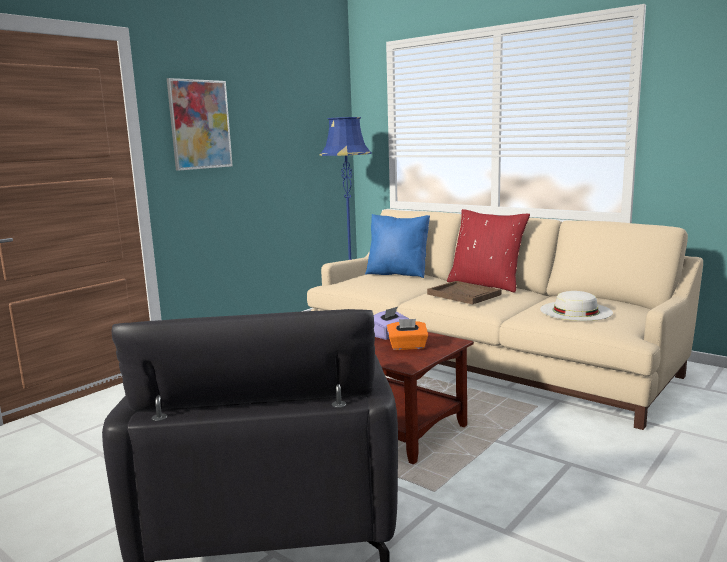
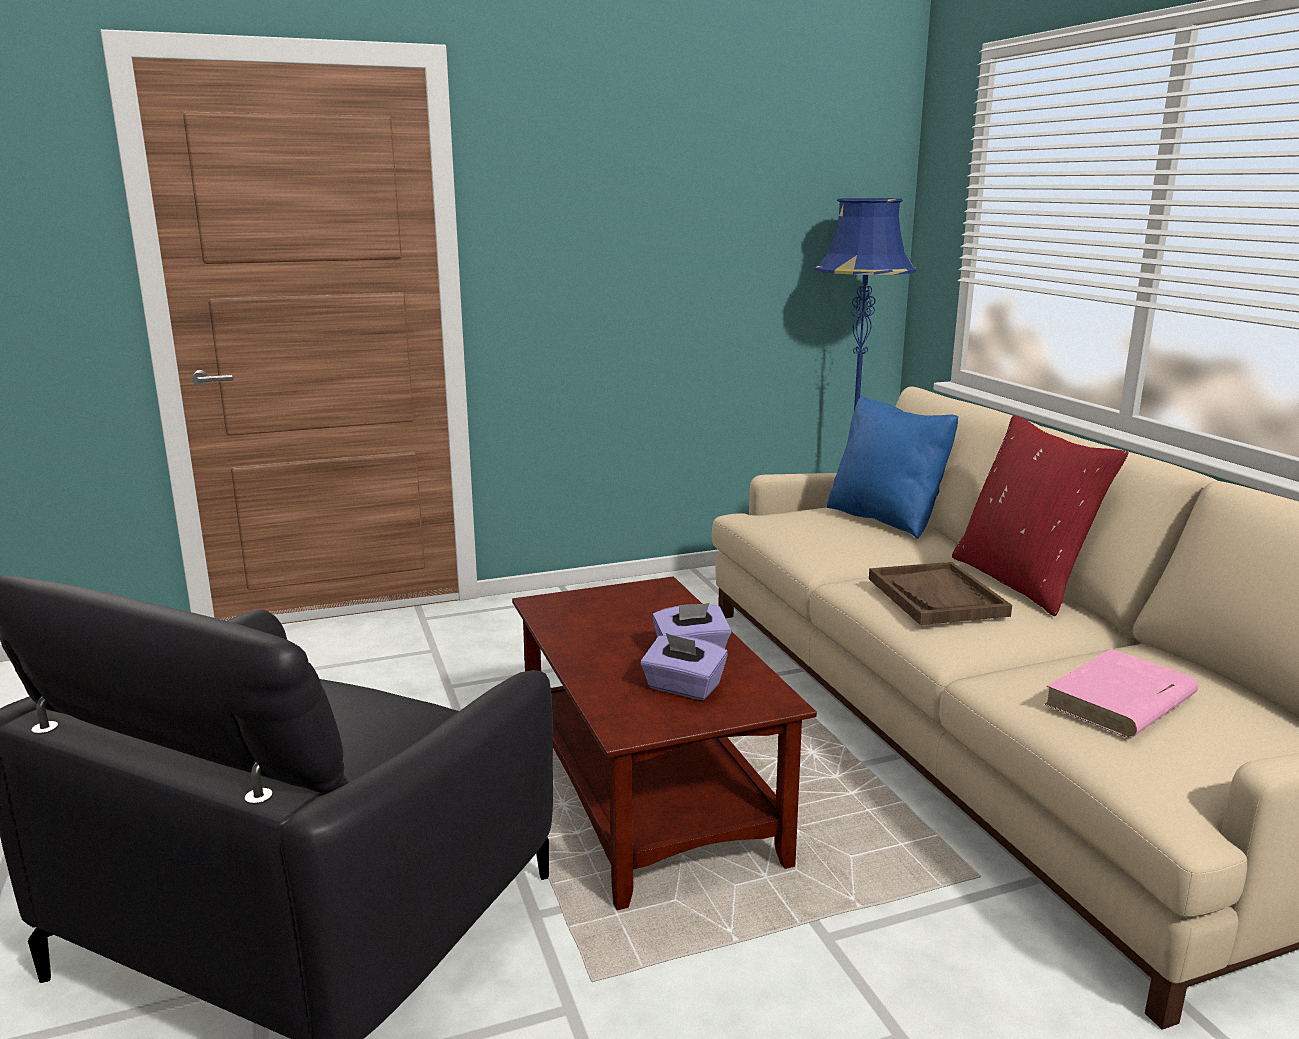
camera: 30 degrees right, 5 degrees up
(200, 124) = (571, 208): picture -> none
(407, 347) = (683, 688): orange tissue box -> purple tissue box
(575, 311) = (1119, 701): white hat -> pink book

